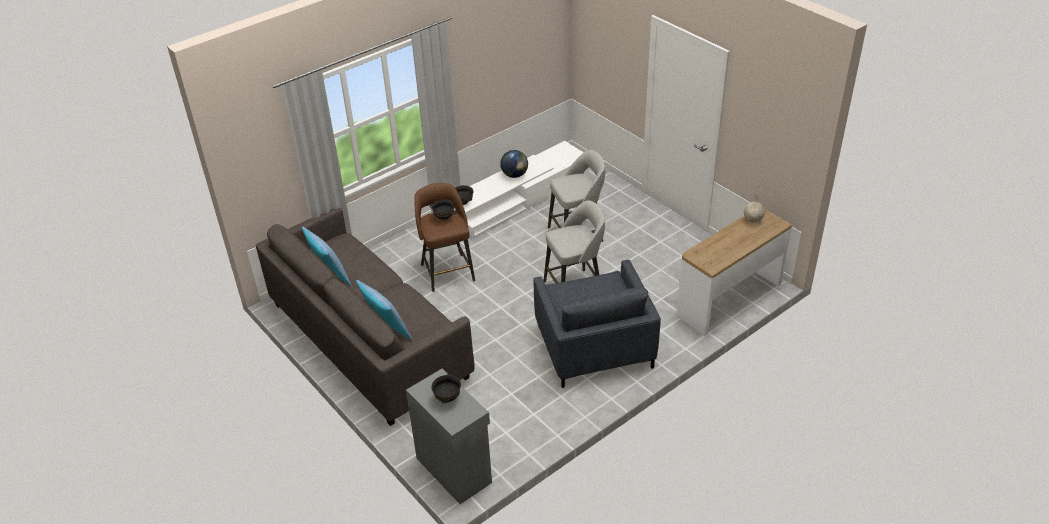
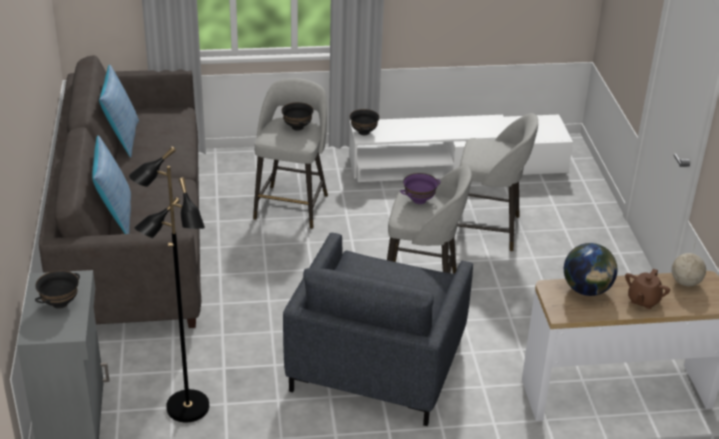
camera: 30 degrees right, 5 degrees down
(447, 271) = (292, 205): brown stool -> grey stool
(514, 428) = (186, 408): none -> black floor lamp
(515, 175) = (455, 127): globe -> globe (587, 290)
(565, 234) = (419, 200): none -> purple bowl
(742, 240) = (643, 300): none -> brown teapot

